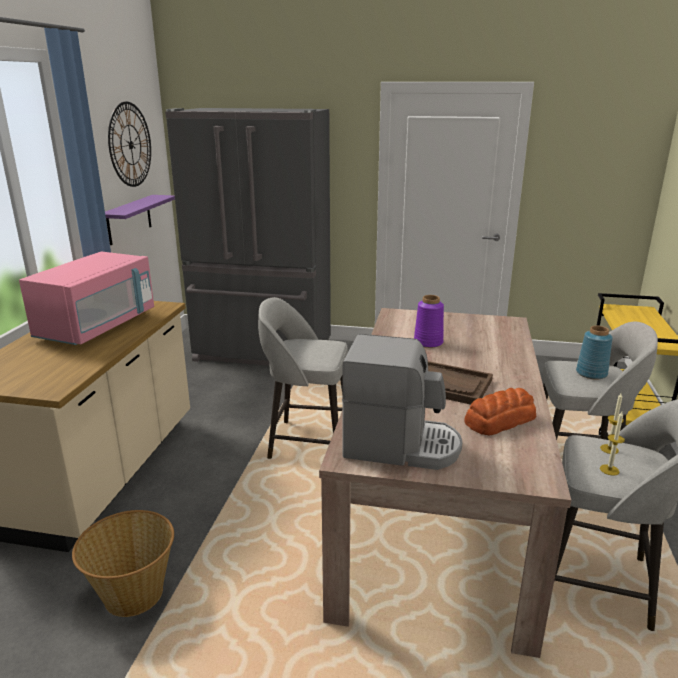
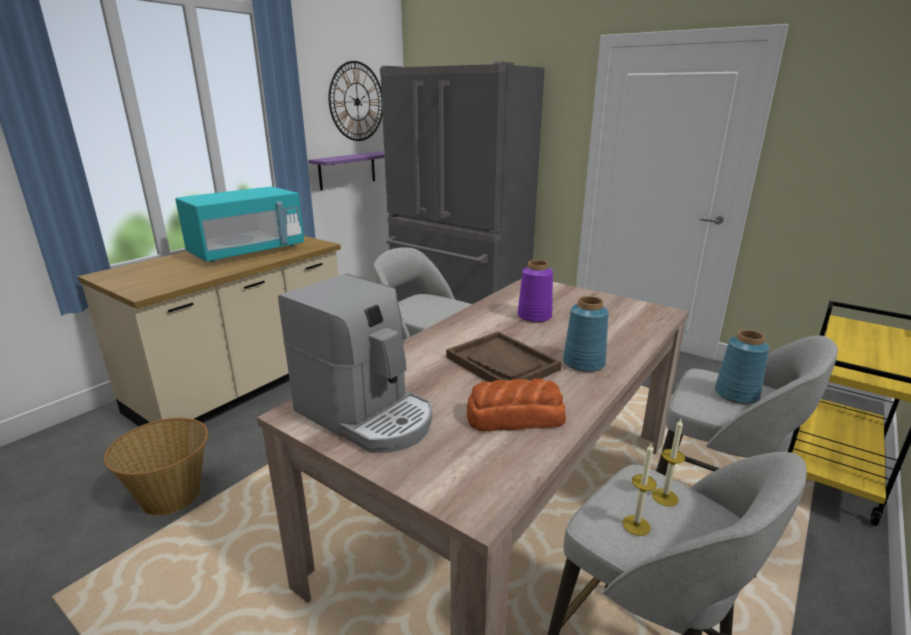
camera: 25 degrees right, 0 degrees up
(98, 326) = (247, 252): pink microwave -> turquoise microwave
(500, 372) = (583, 363): none -> blue vase

